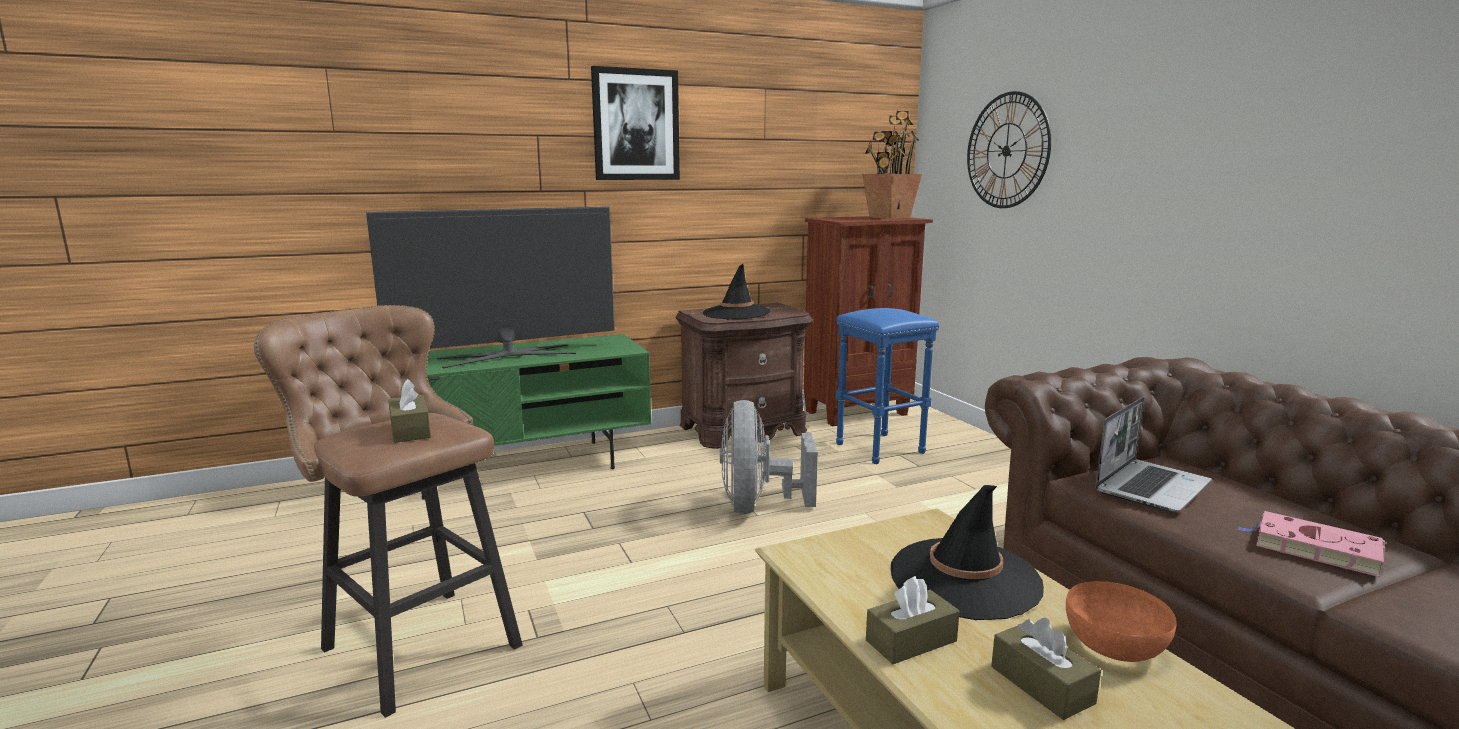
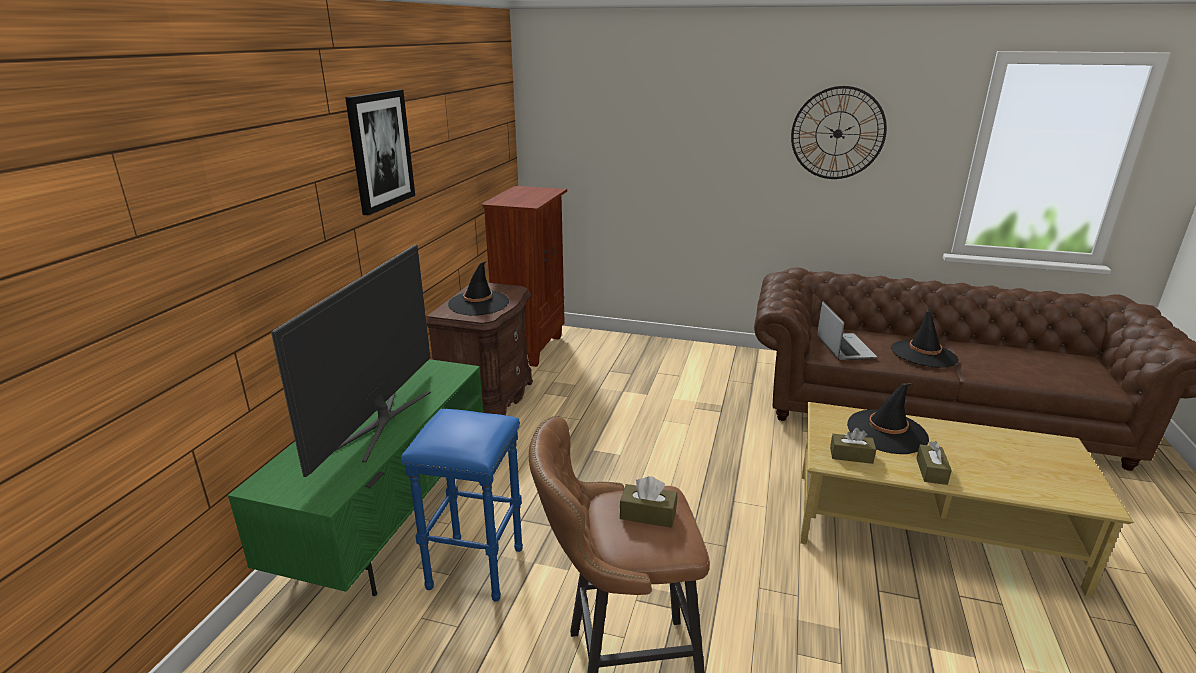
camera: 50 degrees left, 10 degrees up
(757, 506) = (609, 449): grey fan -> none
(879, 448) = (592, 371): blue stool -> blue stool (476, 569)
(888, 217) = (531, 190): potted plant -> none
(1006, 151) = (617, 134): wall clock -> wall clock (837, 133)
(1041, 685) = (980, 460): brown tissue box -> brown tissue box (851, 455)
(1115, 647) = (962, 431): orange bowl -> none
(1312, 548) = (923, 354): pink book -> black hat

